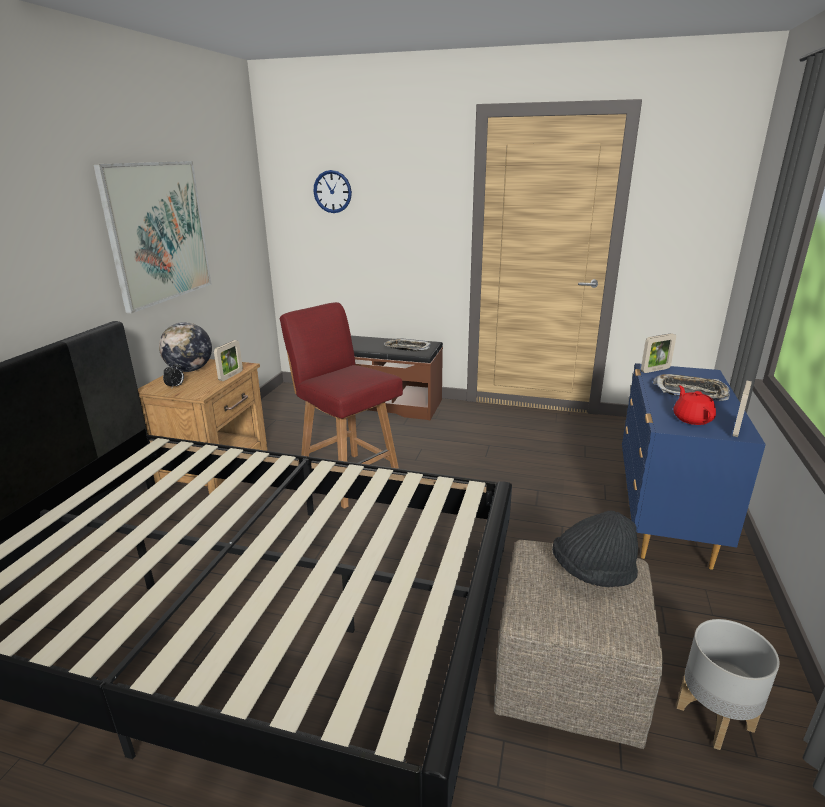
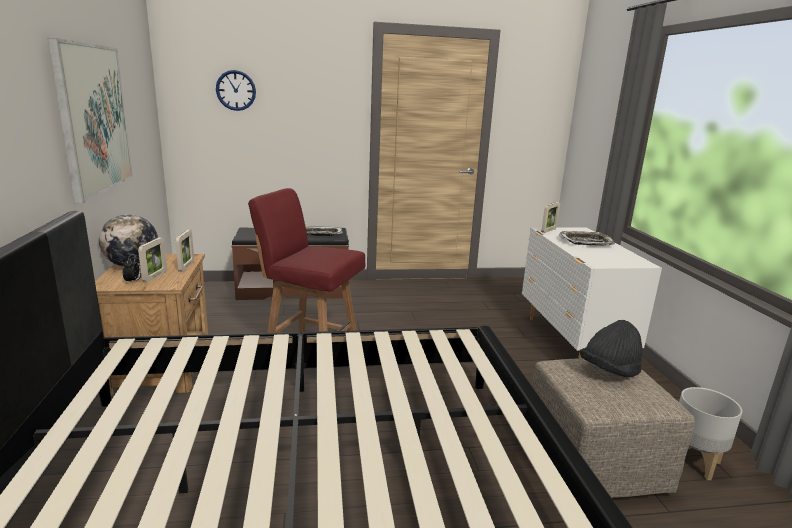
camera: 25 degrees left, 5 degrees down
(664, 518) = (572, 342): blue dresser -> white dresser
(692, 419) = (605, 258): red teapot -> none
(736, 429) = (637, 261): picture frame -> picture frame (155, 276)

